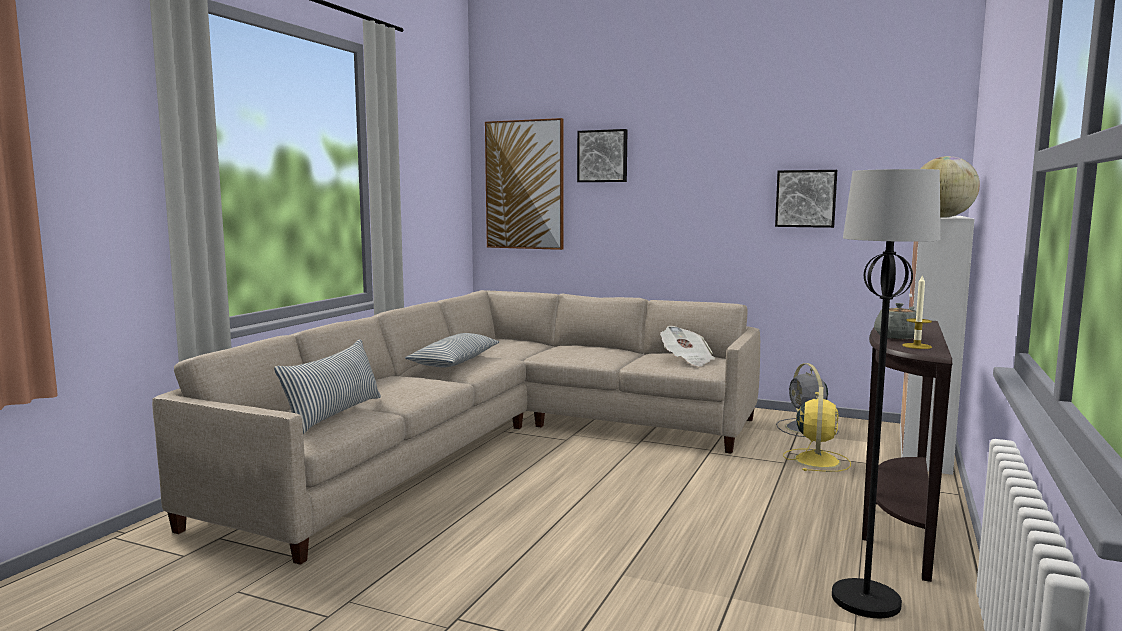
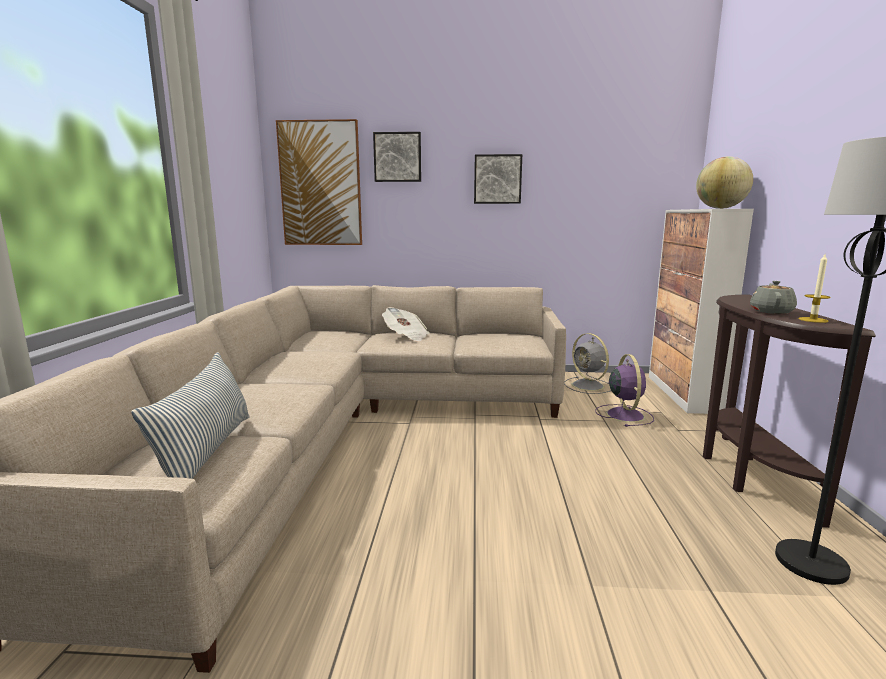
camera: 20 degrees left, 5 degrees up
(455, 361) = (295, 360): pillow -> none
(687, 360) = (507, 340): newspaper -> newspaper (406, 336)
(806, 198) = (577, 197): picture -> picture (497, 179)
(817, 460) = (624, 414): yellow fan -> purple fan

